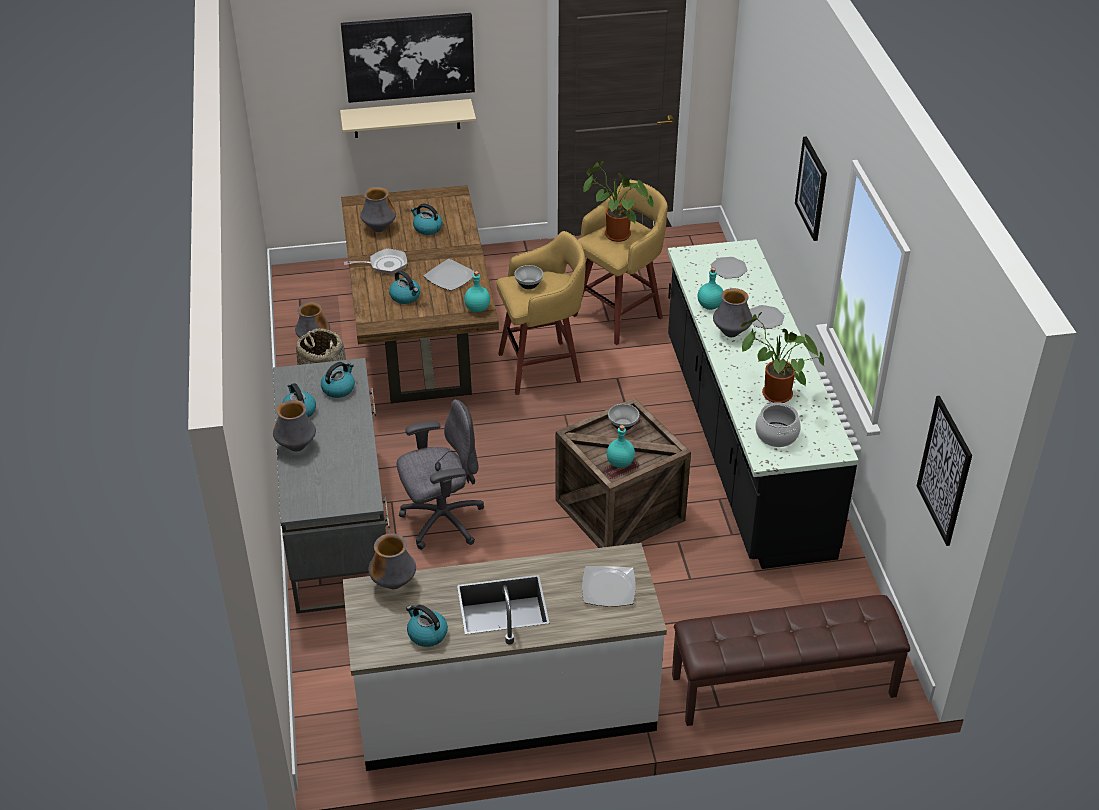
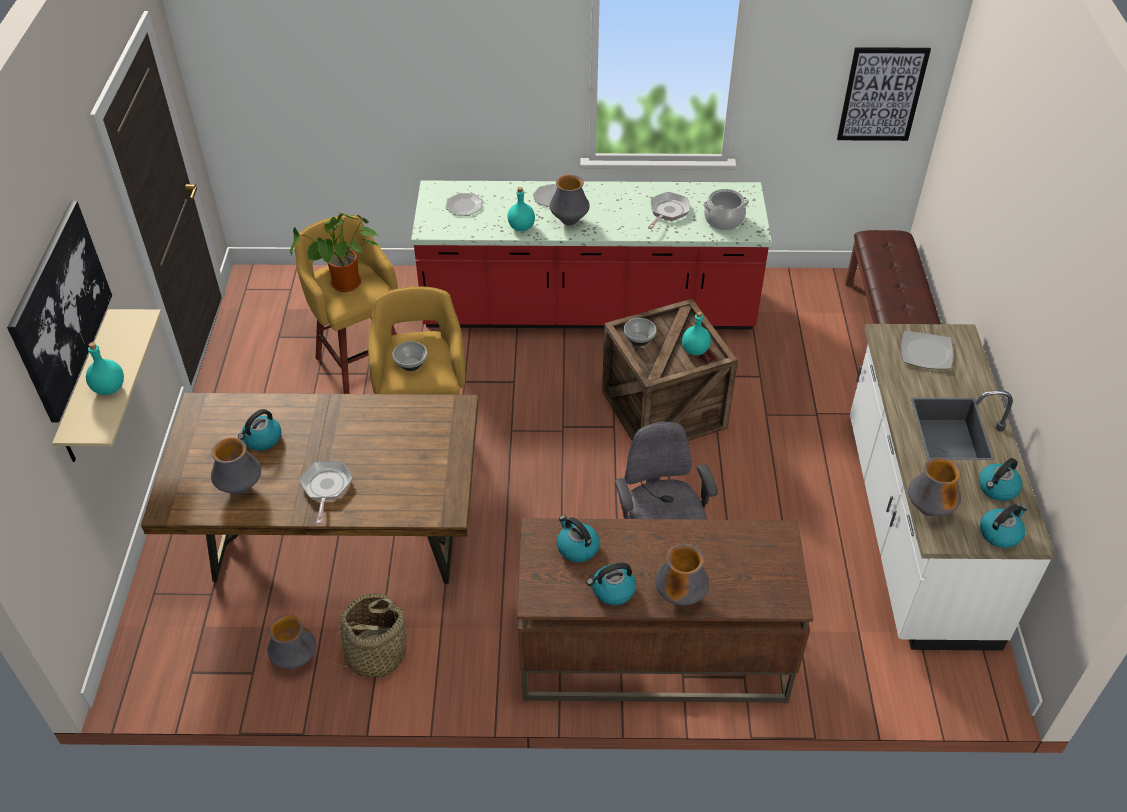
camera: 80 degrees left, 5 degrees up
(337, 526) = (651, 653): grey desk -> brown desk
(406, 296) = (402, 473): kettle -> kettle (1000, 533)
(450, 277) = (377, 427): plate -> none
(478, 308) = (449, 409): turquoise bottle -> turquoise bottle (110, 388)
(744, 444) = (588, 310): black counter -> red counter
(773, 395) = (667, 212): potted plant -> frying pan
(812, 188) = (494, 69): picture -> none

